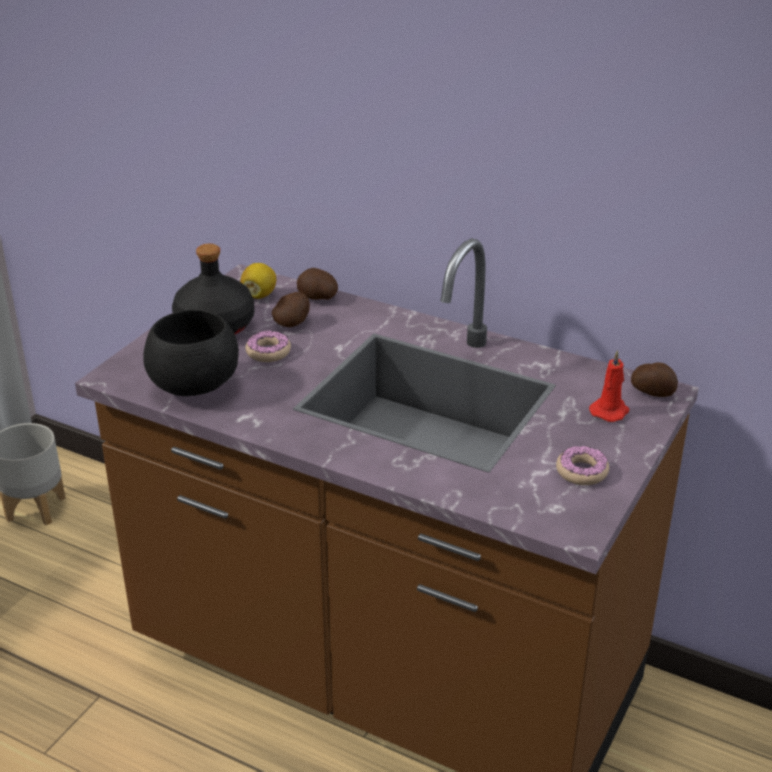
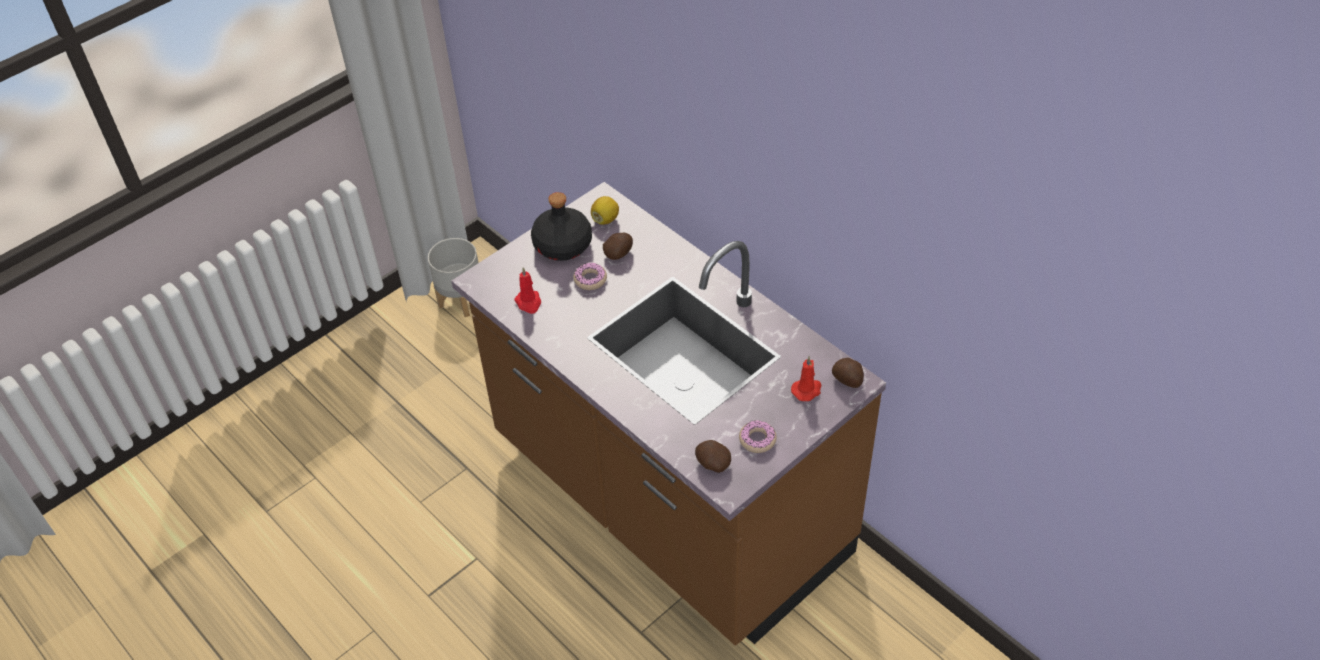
camera: 20 degrees right, 15 degrees up
(195, 387) = (529, 303): black bowl -> red candle
(317, 298) = (646, 231): potato -> potato (712, 464)

